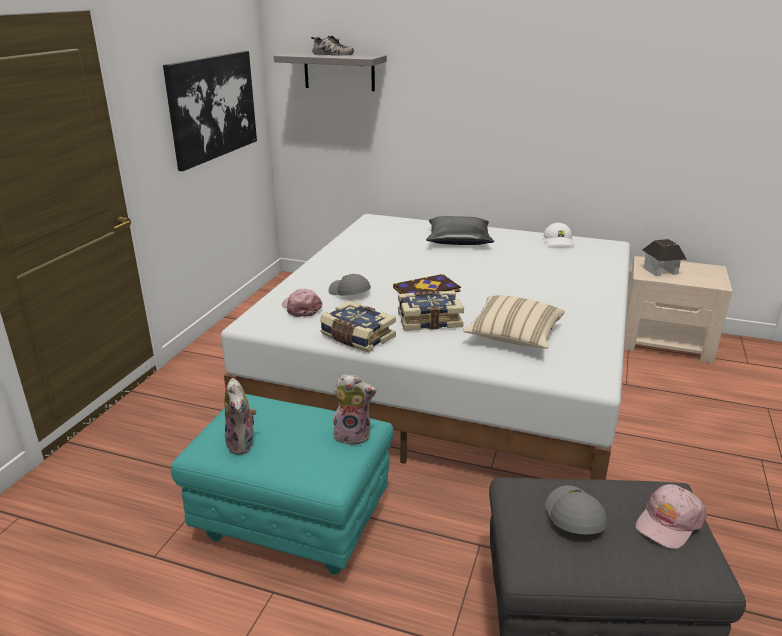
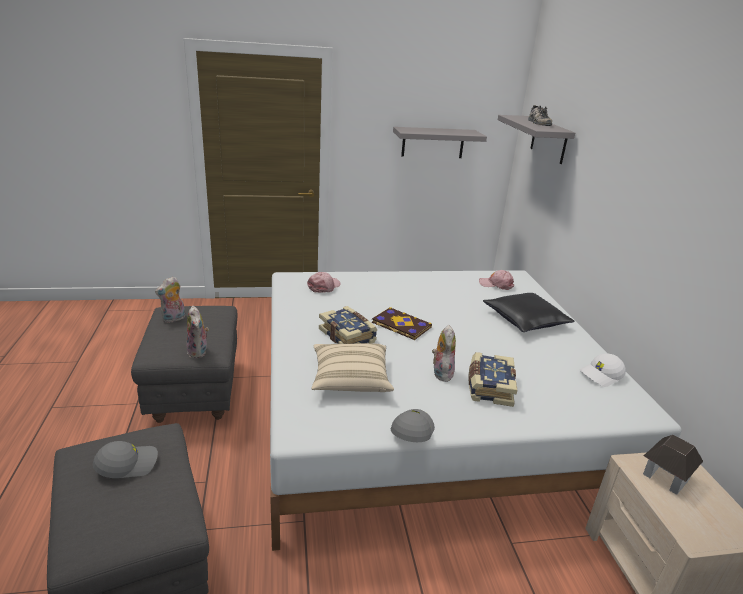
camera: 60 degrees right, 0 degrees up
(213, 107) = (433, 142): picture -> grey shelf
(291, 526) = (194, 392): turquoise ottoman -> grey ottoman
(349, 292) = (364, 296): grey cap -> grey cap (411, 430)
(357, 337) = (296, 314): book -> book (489, 387)
(524, 295) = (441, 373): none -> plush toy
(668, 522) = (129, 521): pink cap -> pink cap (496, 284)

